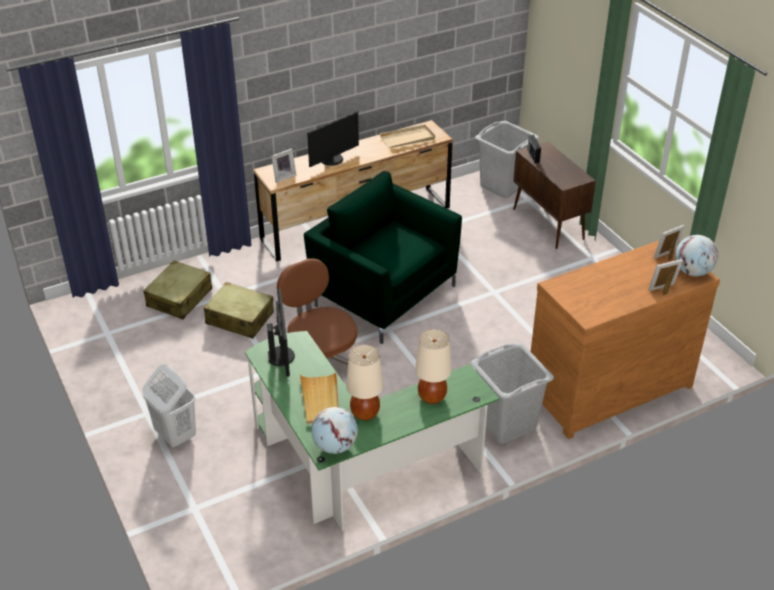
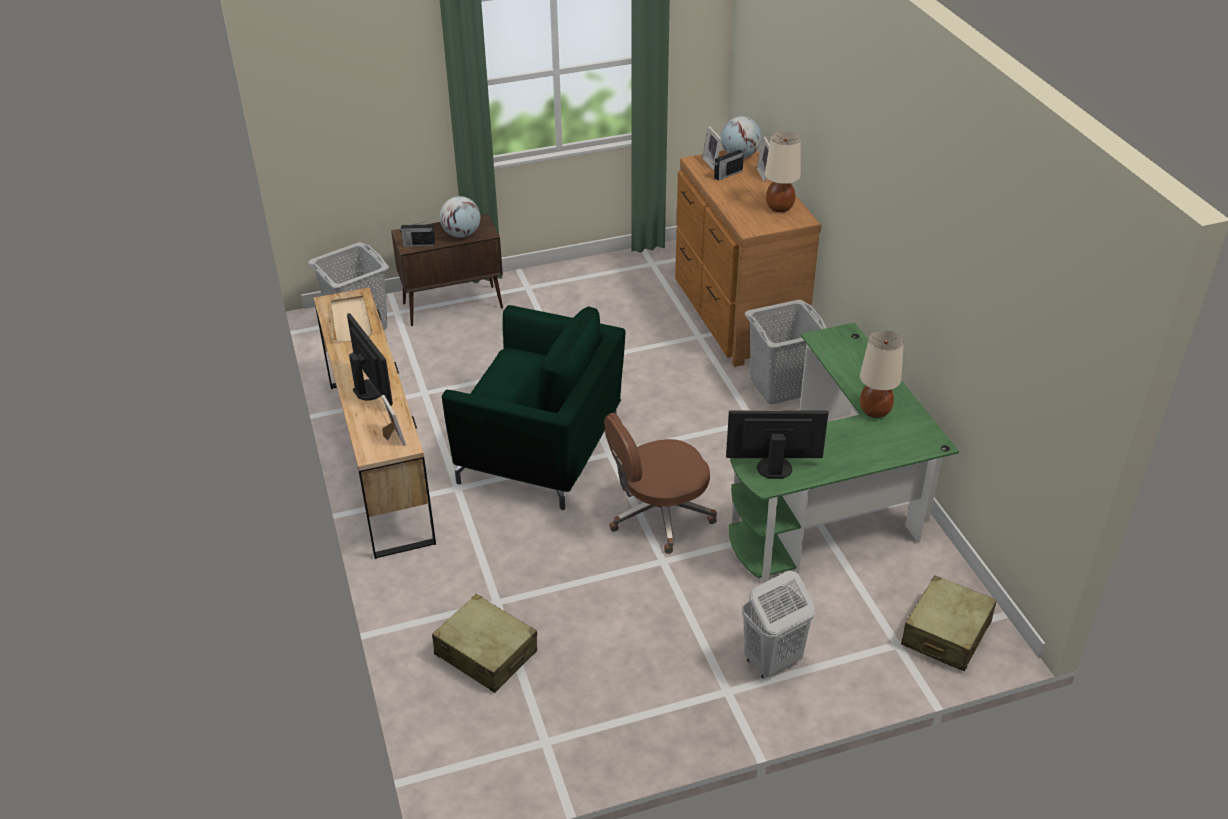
camera: 80 degrees left, 0 degrees up
(240, 318) = (552, 588): beige suitcase -> beige suitcase (946, 634)
(320, 400) = (852, 441): beige tray -> none
(335, 446) = (925, 436): globe -> globe (461, 234)
(384, 294) = (541, 450): green armchair -> green armchair turned 120 degrees counterclockwise
(431, 397) = (851, 364): beige table lamp -> beige table lamp (779, 208)
(650, 266) = (727, 174): none -> radio

